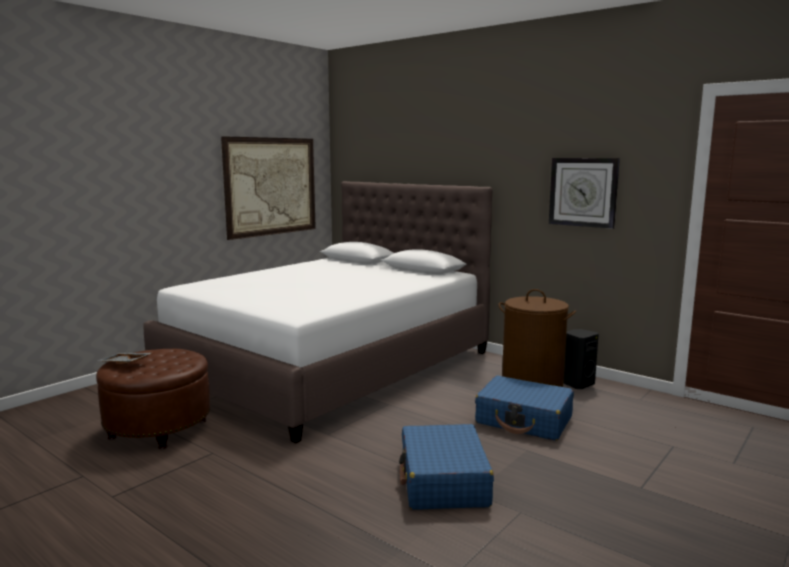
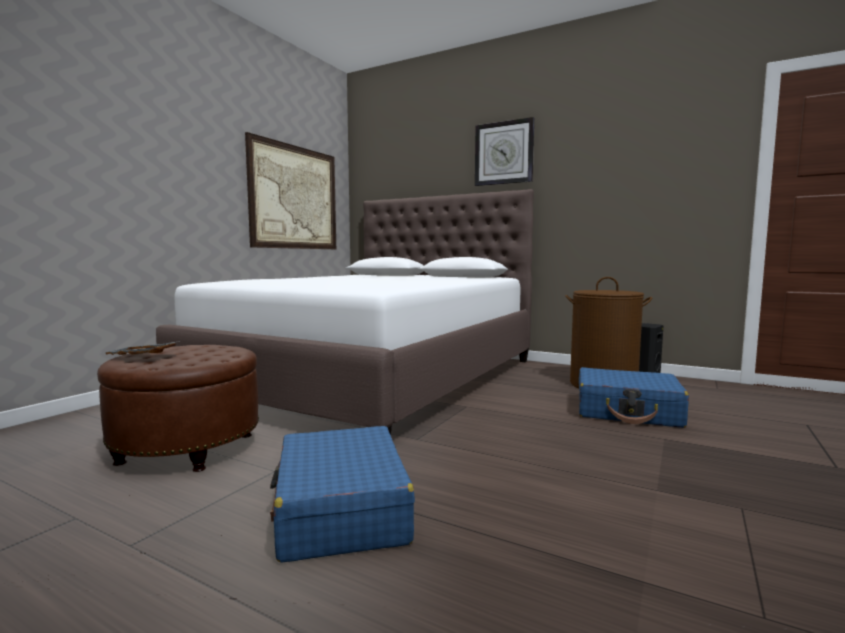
camera: 10 degrees left, 5 degrees down
(443, 481) = (606, 479): blue suitcase -> blue suitcase (341, 510)
(583, 192) = (634, 185): wall clock -> wall clock (504, 153)

